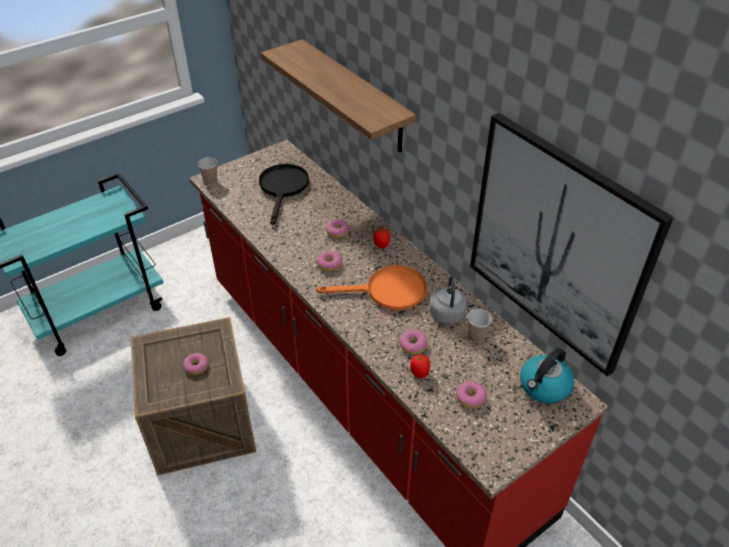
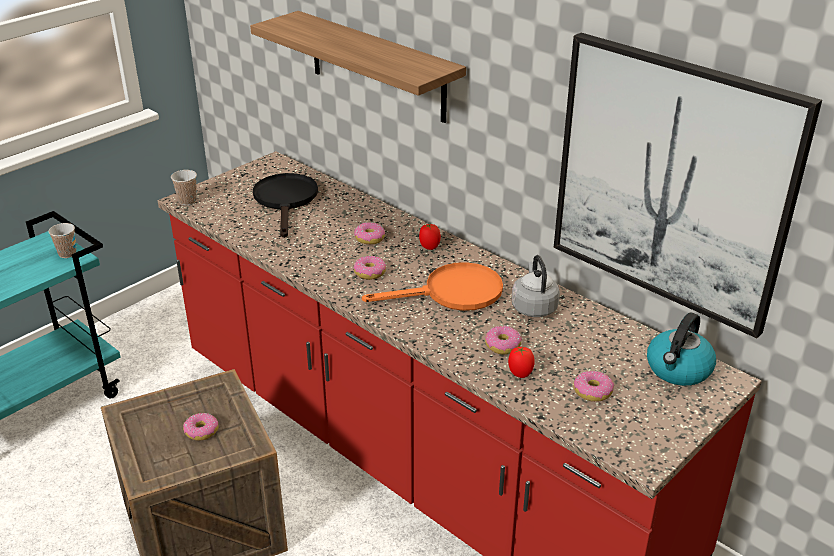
camera: 10 degrees left, 10 degrees down
(476, 336) = (578, 327): cup -> cup (67, 254)

